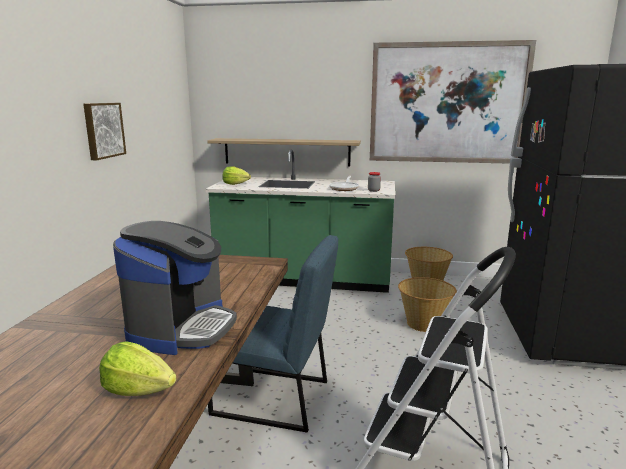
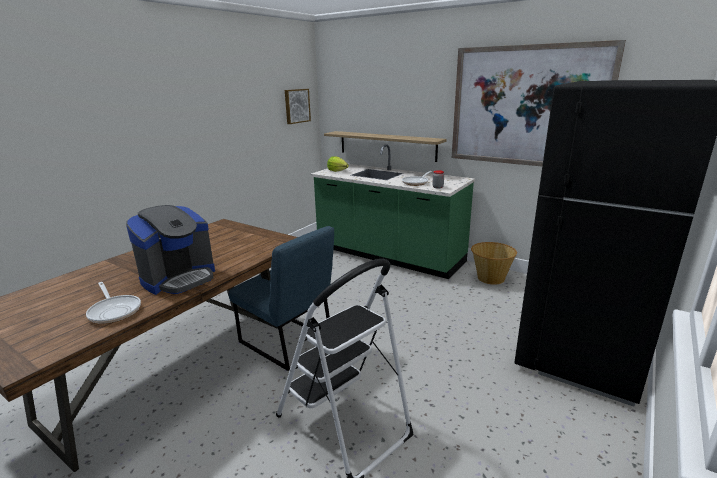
camera: 25 degrees right, 5 degrees up
(103, 130) = (221, 129): picture -> picture (296, 106)
(138, 390) = (114, 311): lettuce -> frying pan
(424, 324) = (453, 312): basket -> none

